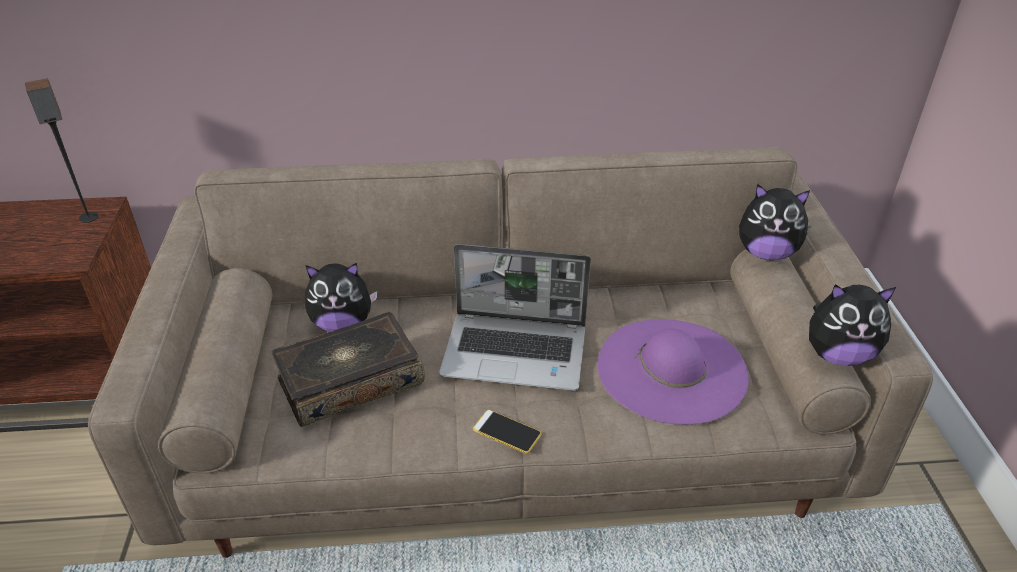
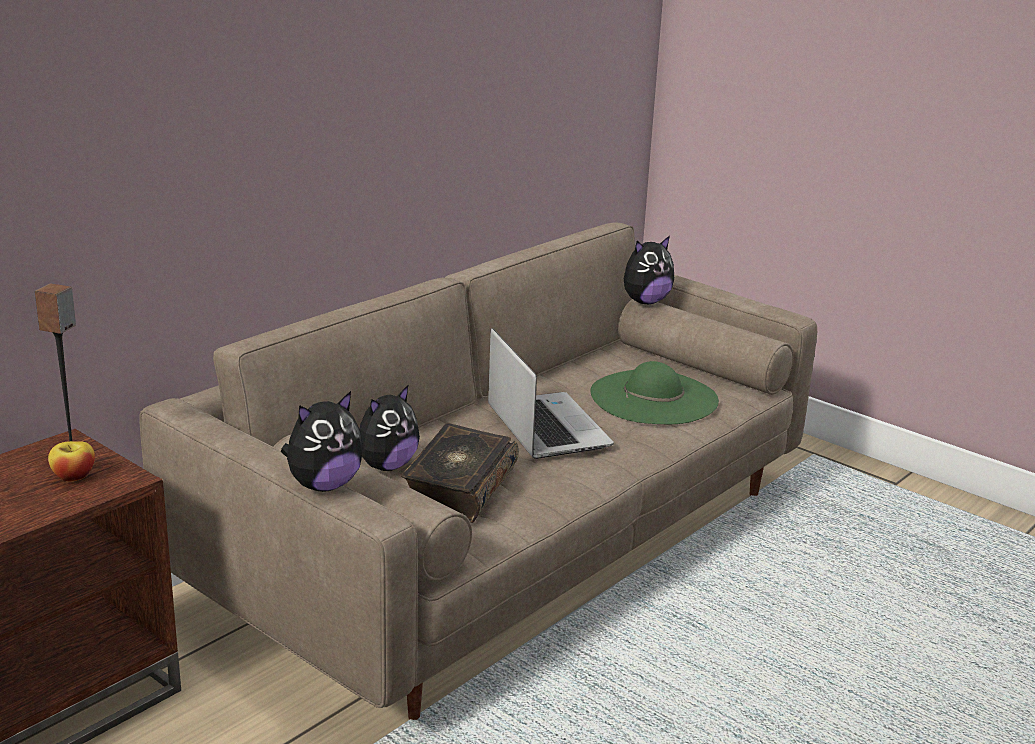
camera: 45 degrees left, 15 degrees down
(53, 240) = (73, 476): none -> apple
(507, 432) = (610, 465): phone -> none
(517, 352) = (545, 427): laptop -> laptop turned 75 degrees counterclockwise
(672, 369) = (654, 397): purple hat -> green hat
(837, 354) = (758, 333): plush toy -> plush toy (323, 485)

